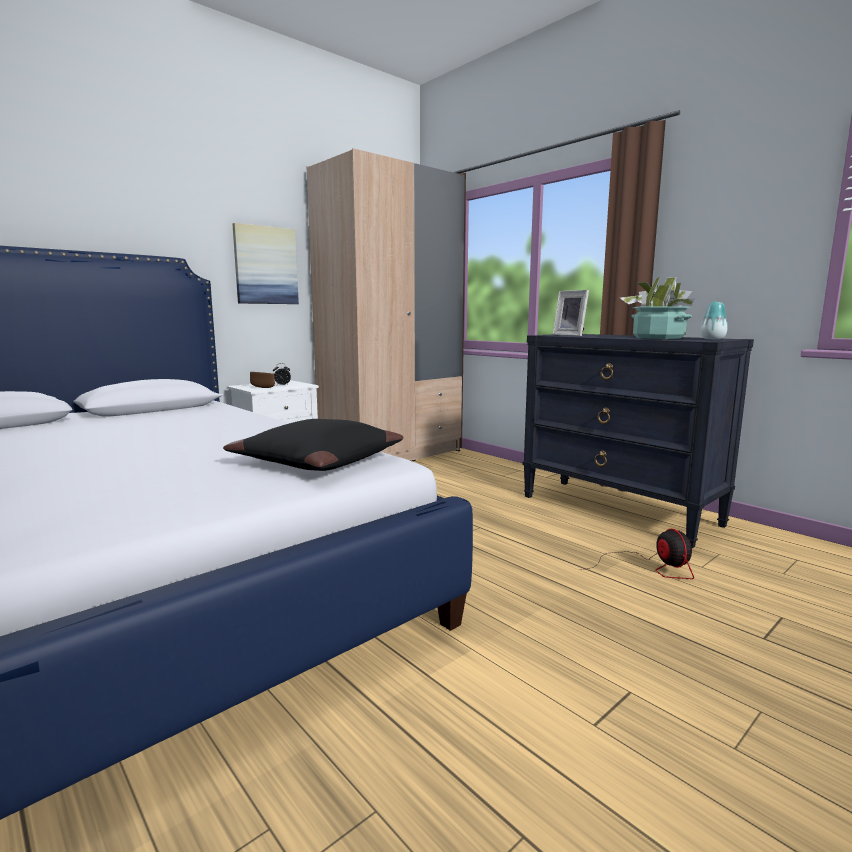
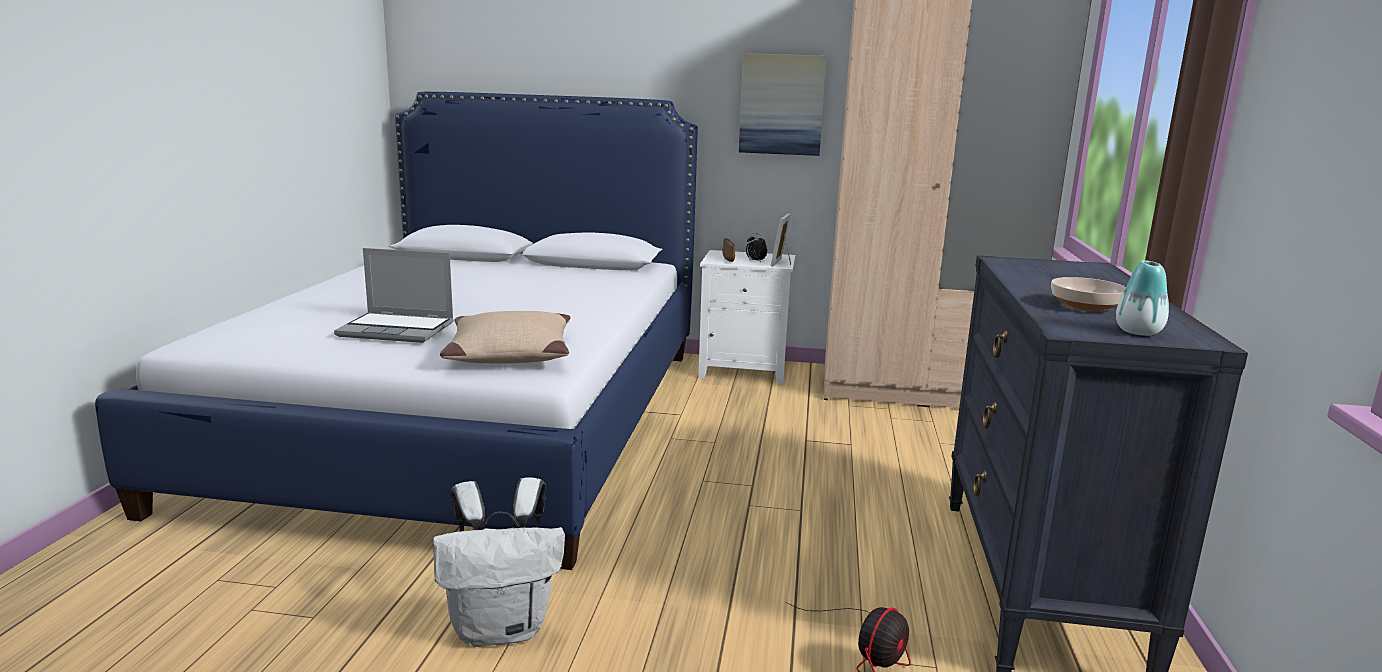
camera: 50 degrees right, 5 degrees up
(155, 477) = (398, 330): none -> laptop
(316, 461) = (509, 353): black pillow -> beige pillow
(514, 686) = (502, 628): none -> white backpack
(571, 335) = (1030, 269): picture frame -> picture frame (783, 263)
(658, 338) = (1086, 306): potted plant -> bowl

